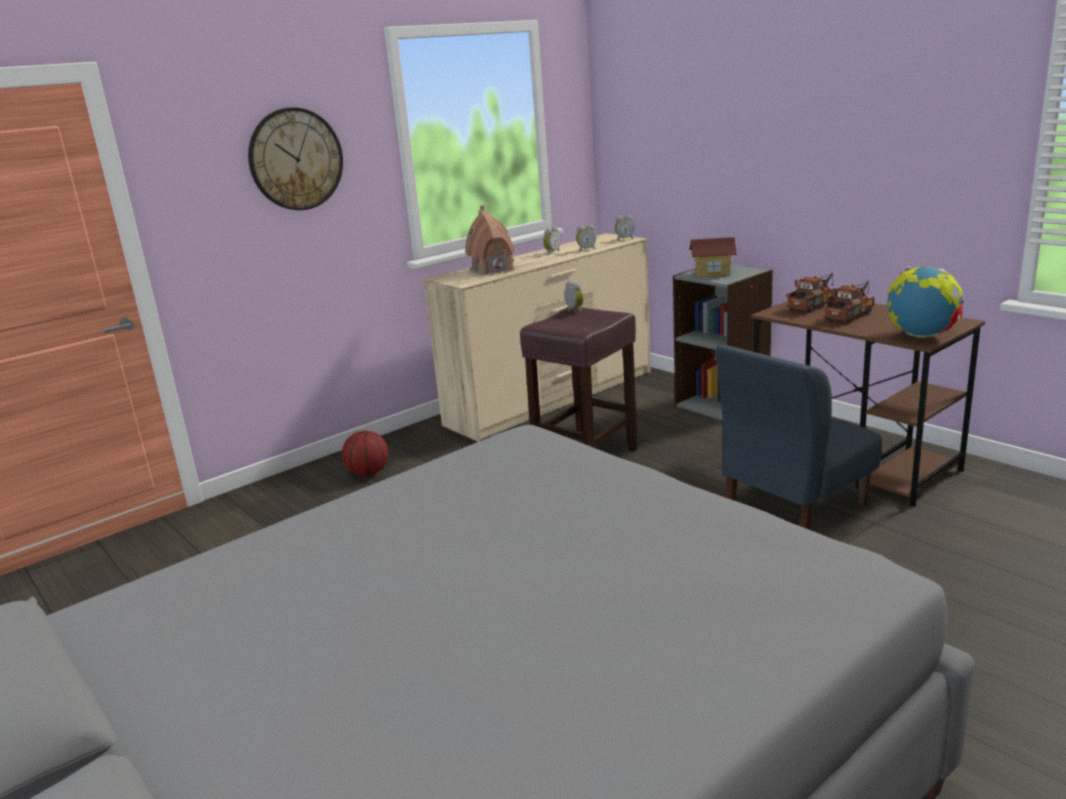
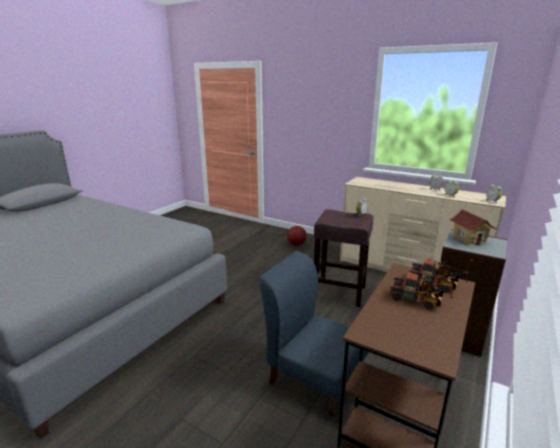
camera: 70 degrees right, 0 degrees up
(296, 159) = (321, 107): wall clock -> none
(493, 269) = (384, 184): toy house -> none
(921, 335) = (378, 333): globe -> none

